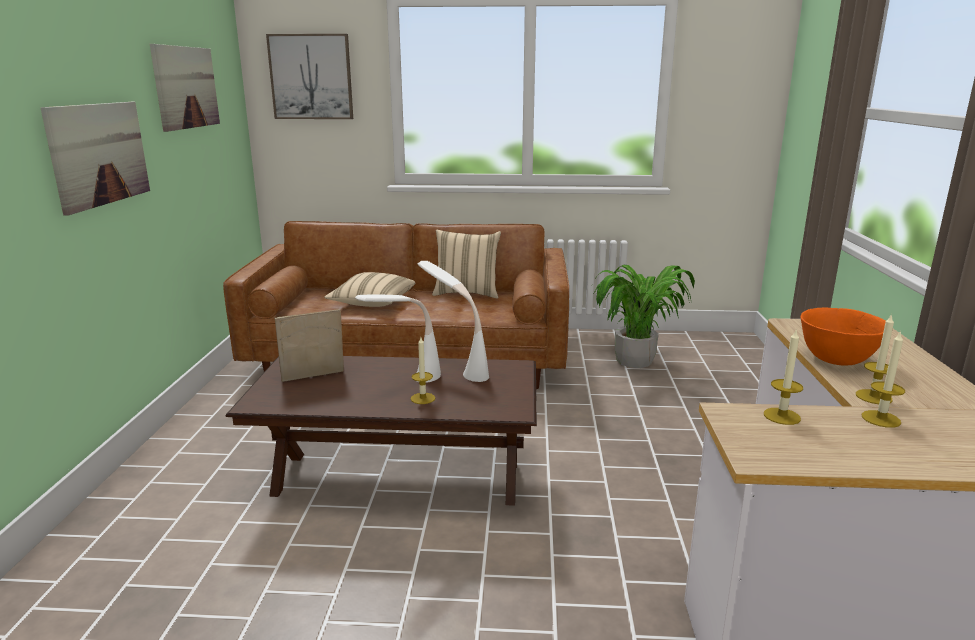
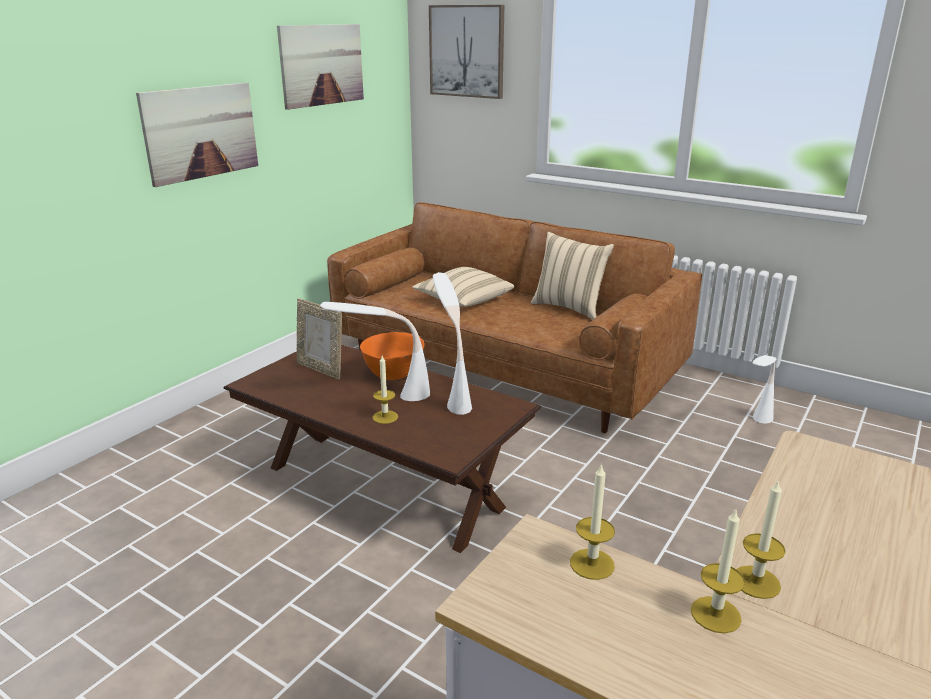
camera: 30 degrees right, 5 degrees up
(313, 378) = (321, 369): picture frame -> picture frame turned 150 degrees counterclockwise
(634, 361) = (754, 429): potted plant -> white table lamp
(838, 359) = (791, 515): orange bowl -> orange bowl (394, 375)

